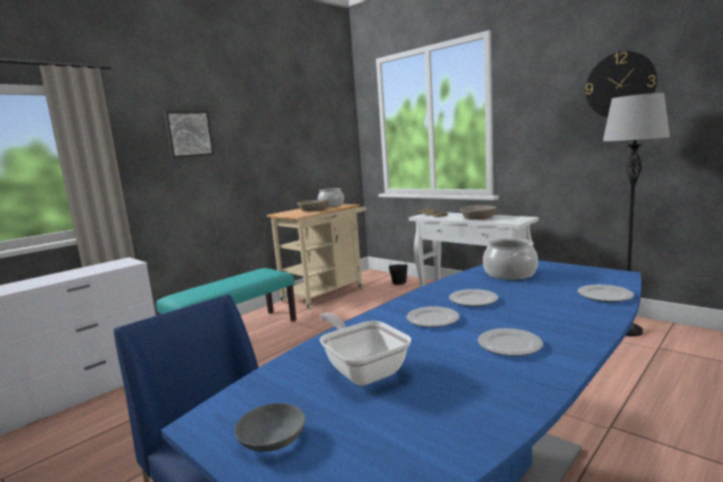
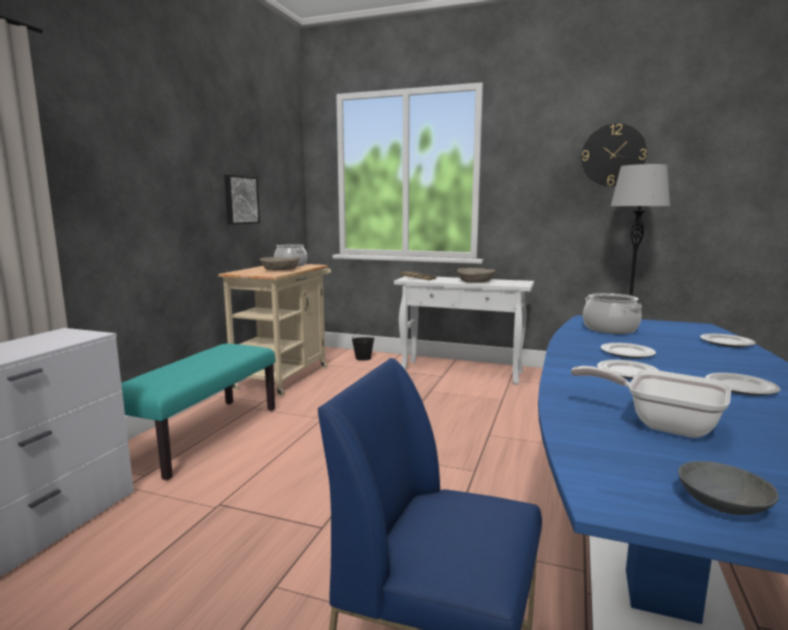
camera: 25 degrees left, 0 degrees up
(188, 134) = (131, 152): picture -> picture (240, 200)

